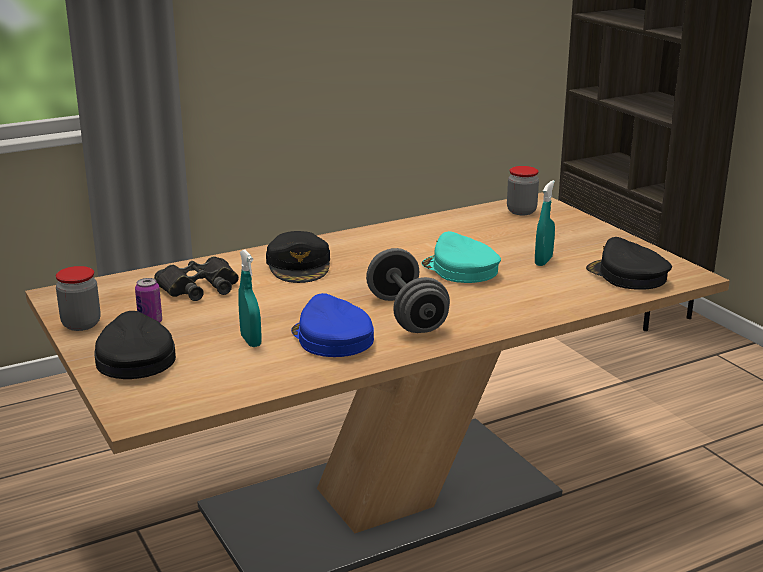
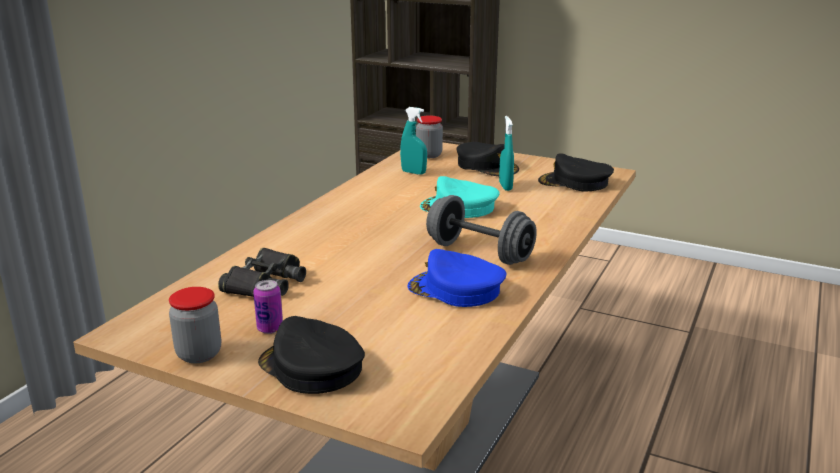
camera: 35 degrees left, 0 degrees up
(251, 341) = (393, 314): turquoise spray bottle -> turquoise spray bottle (413, 172)
(299, 265) = (326, 238): black cap -> black cap (487, 166)

